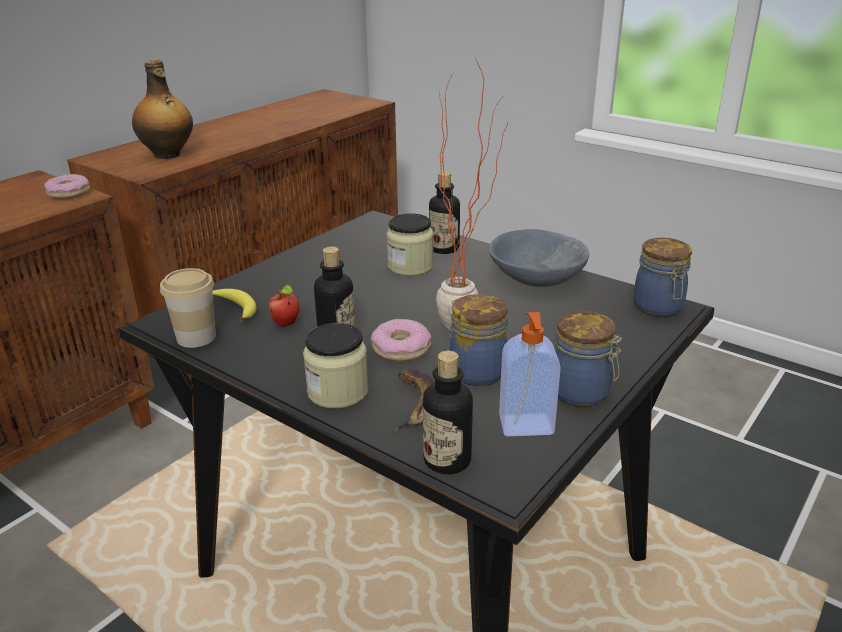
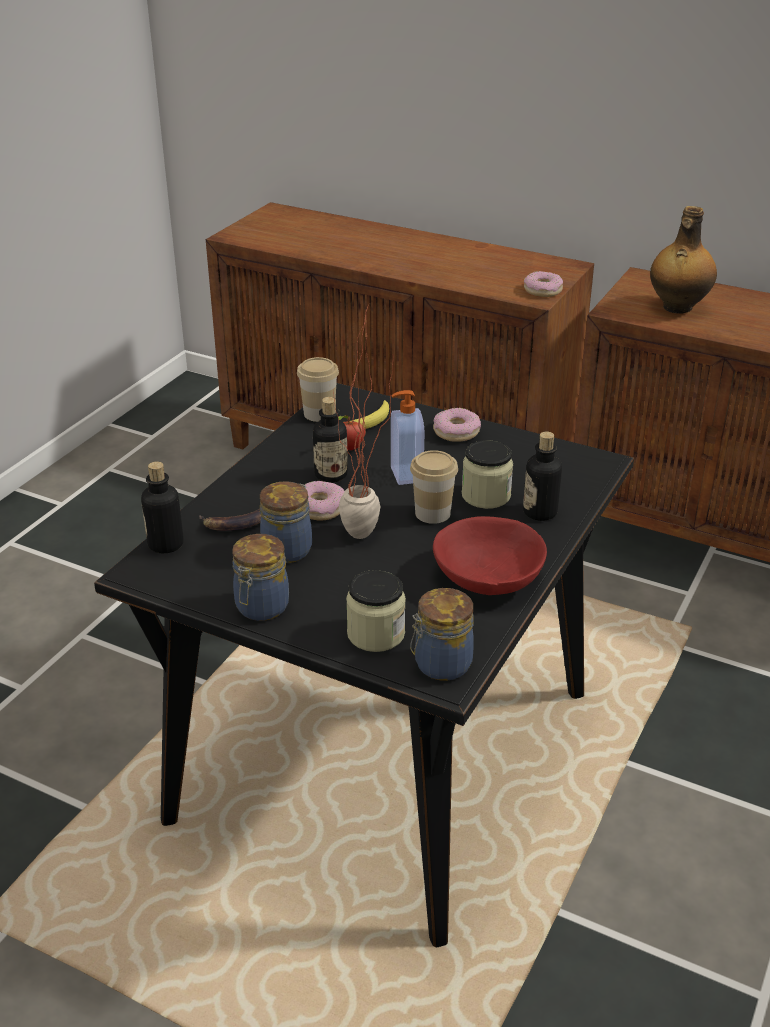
camera: 80 degrees right, 5 degrees up
(290, 268) = (456, 431): none -> donut
(338, 392) = (250, 487): jar -> jar (376, 634)
(431, 292) = (432, 513): none -> cup
(526, 426) = (209, 579): soap dispenser -> soap dispenser (405, 475)
(535, 278) = (488, 576): grey bowl -> red bowl

